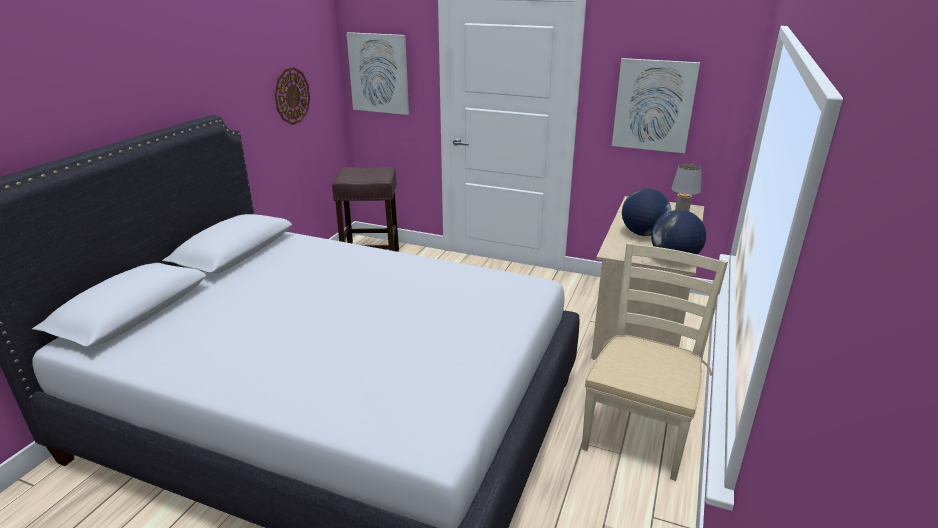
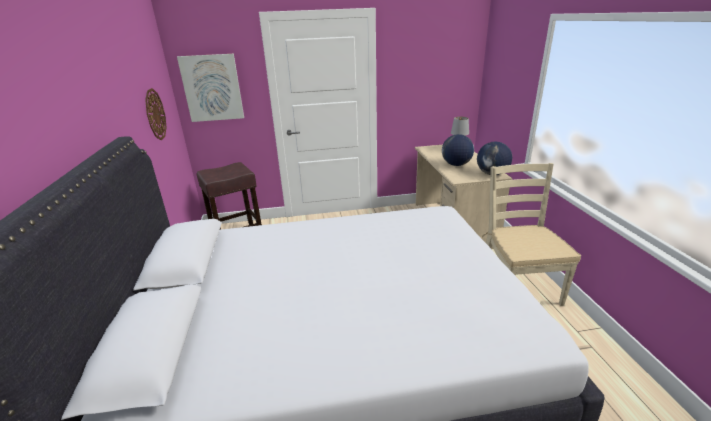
camera: 30 degrees left, 0 degrees up
(654, 105) = (425, 83): picture -> none

